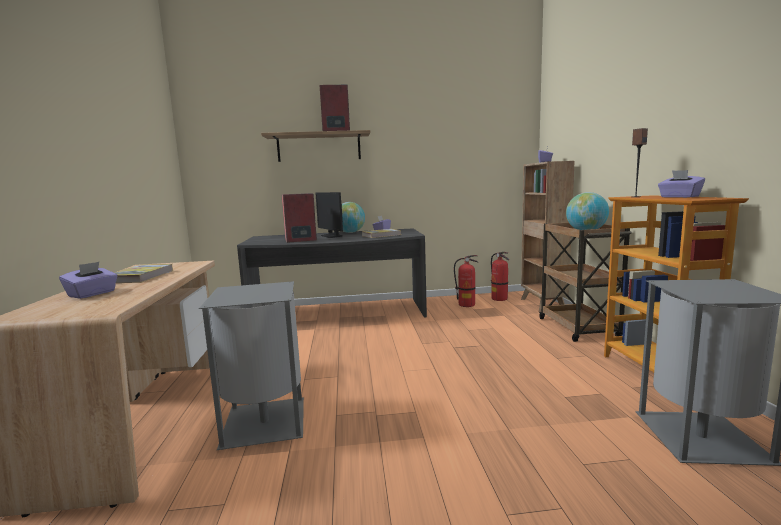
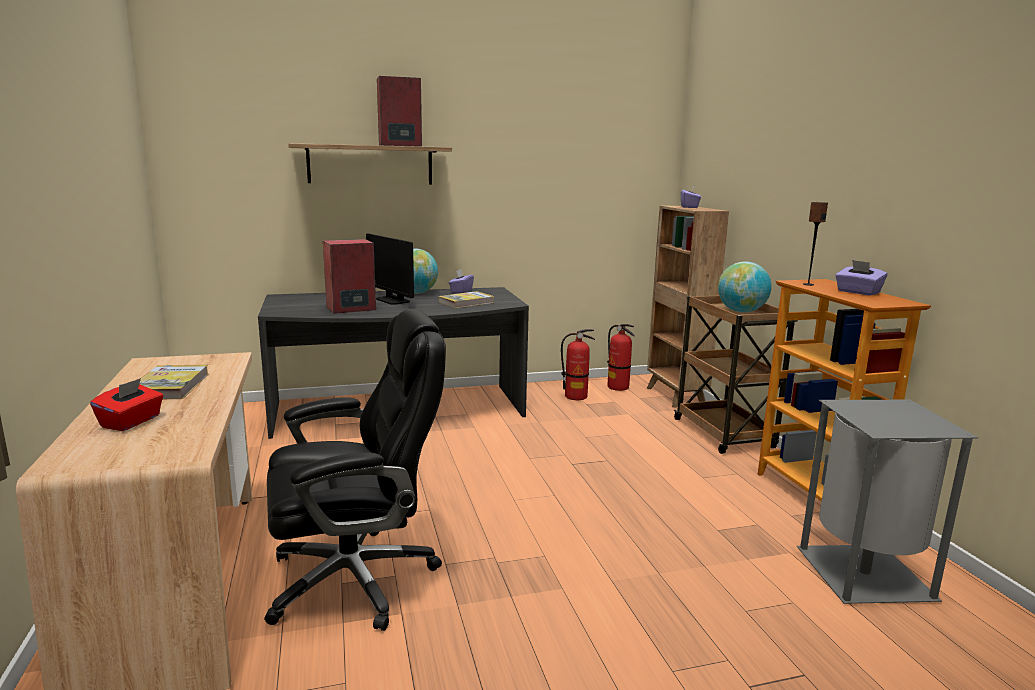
camera: 10 degrees left, 5 degrees up
(92, 294) = (131, 422): purple tissue box -> red tissue box
(266, 423) = (356, 578): grey trash can -> black office chair

